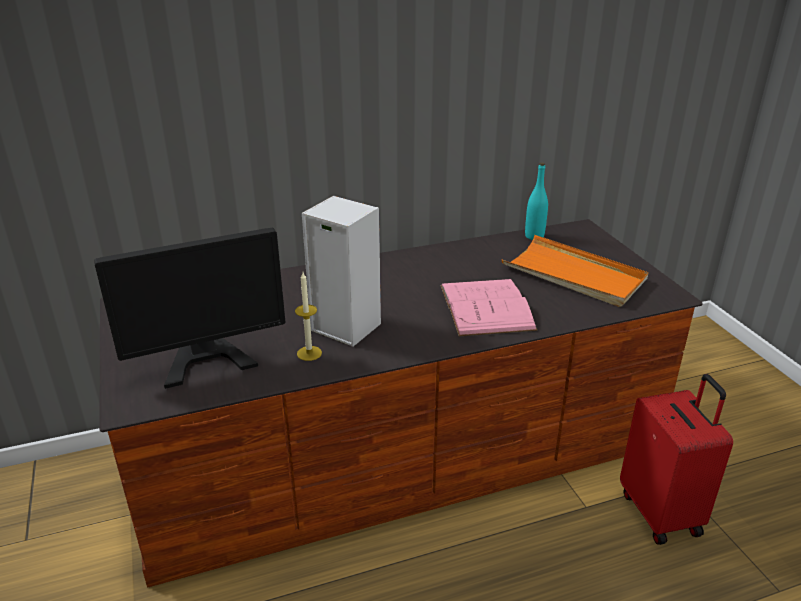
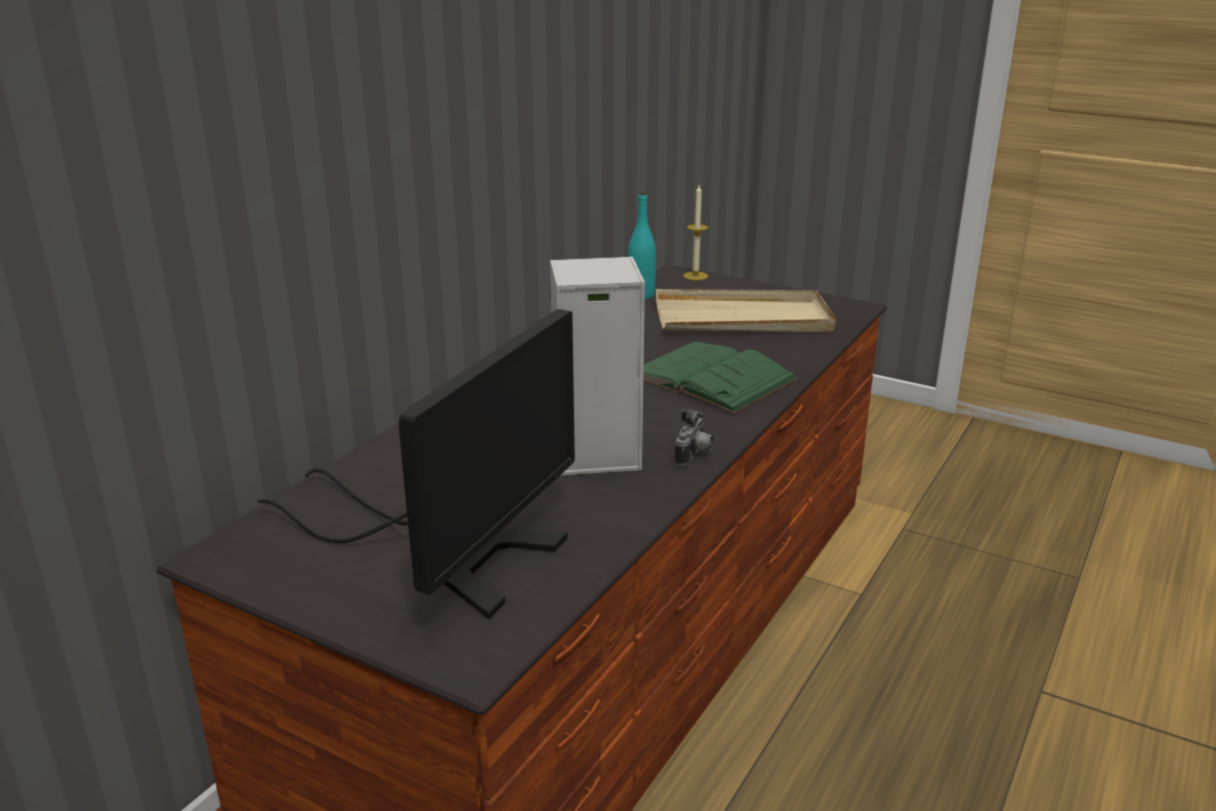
camera: 40 degrees left, 5 degrees down
(309, 353) = (604, 498): candle -> candle (695, 276)
(393, 351) = (694, 455): none -> camera
(486, 307) = (712, 377): pink book -> green book
(574, 275) = (743, 319): orange tray -> beige tray
(662, 513) = (926, 563): red suitcase -> none

